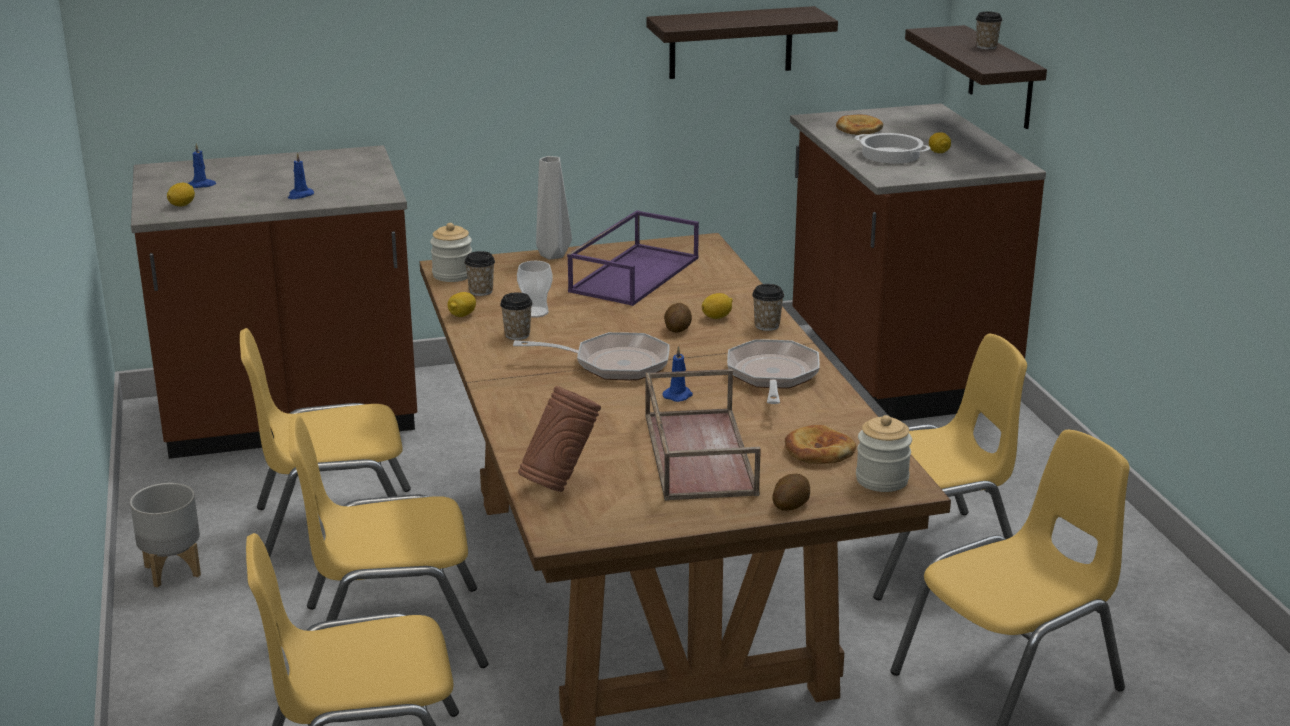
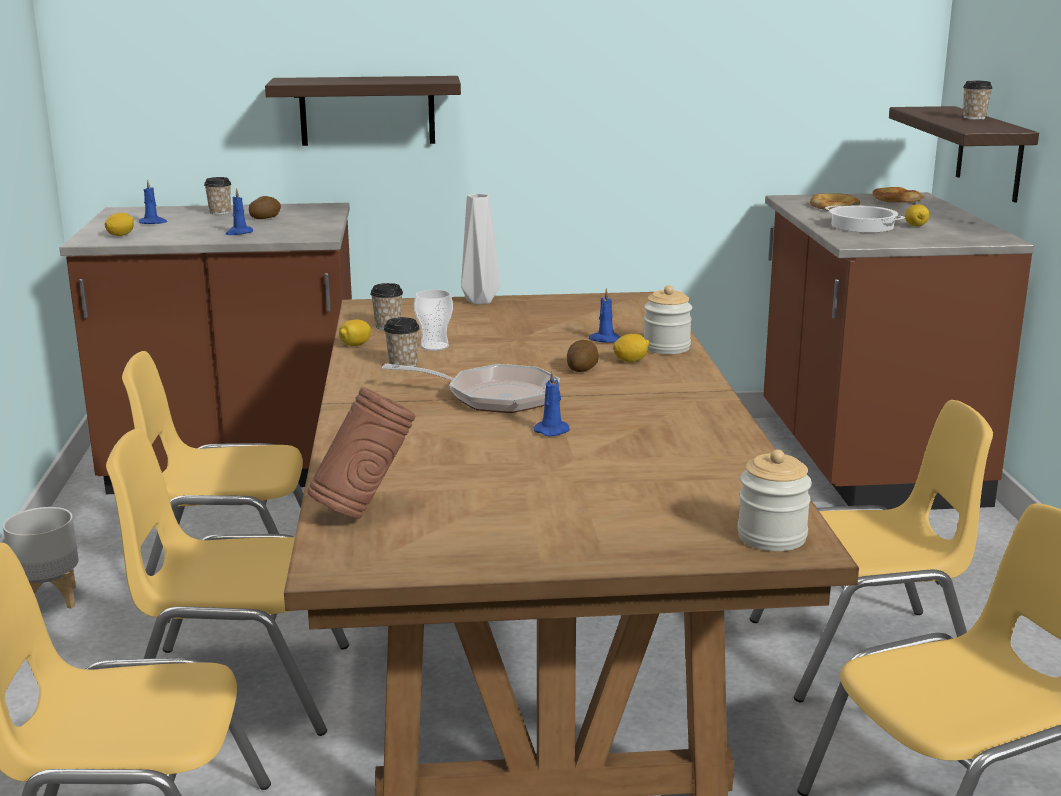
camera: 10 degrees right, 5 degrees down
(452, 275) = (367, 312): jar -> jar (666, 348)
(634, 274) = (557, 320): purple tray -> none
(684, 294) = (604, 339): none -> blue candle
(697, 453) = (547, 490): brown tray -> none
(730, 42) = (705, 117): shelf -> shelf (367, 110)
(767, 326) = (684, 371): cup -> cup (220, 212)
(772, 376) = (672, 419): frying pan -> none
(790, 504) = (642, 556): potato -> potato (265, 218)
(818, 451) = (700, 498): bread -> bread (896, 199)

